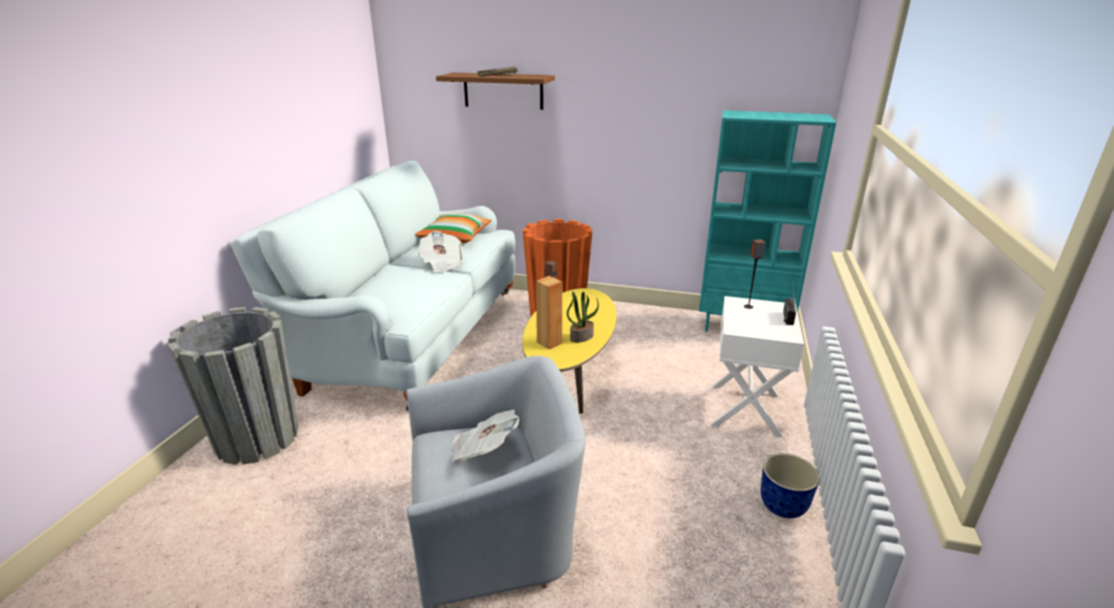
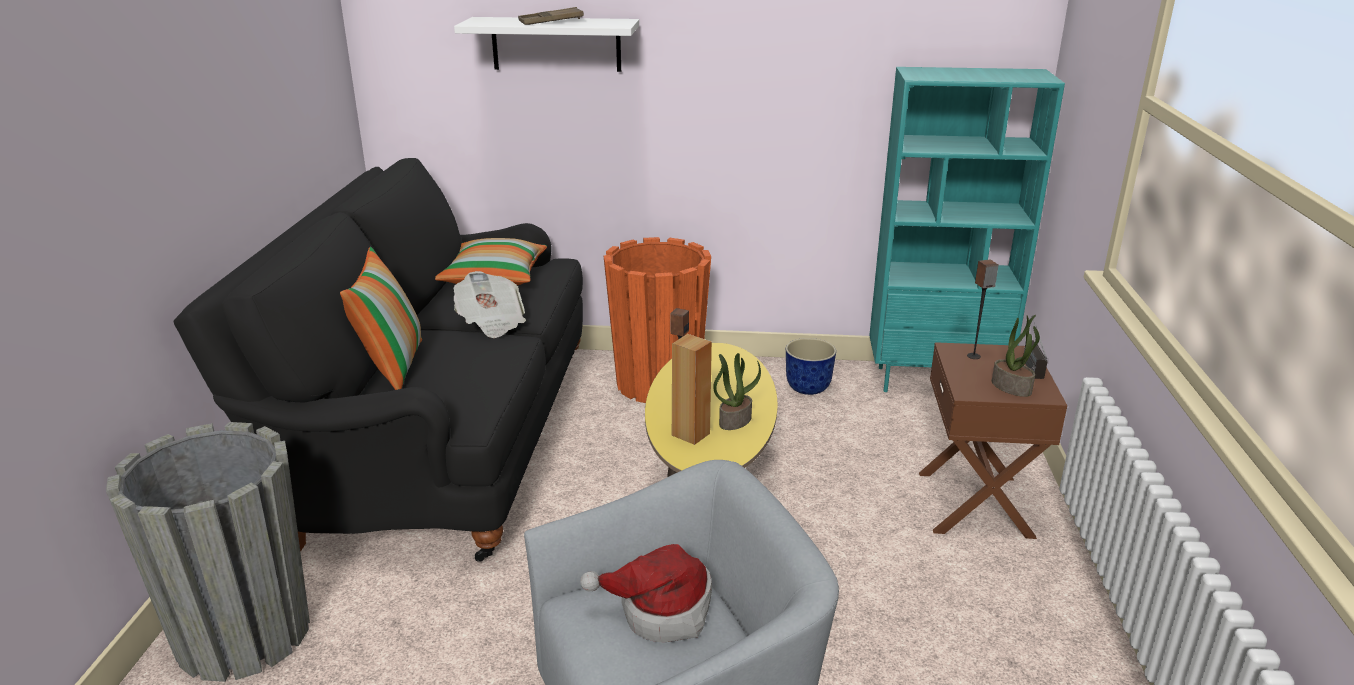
camera: 10 degrees left, 0 degrees up
(371, 284) = (392, 365): none -> pillow
(410, 336) = (438, 439): white sofa -> black sofa
(483, 450) = (660, 611): newspaper -> hat
(503, 91) = (556, 44): brown shelf -> white shelf
(746, 409) = (976, 504): white nightstand -> brown nightstand
(768, 328) = (1012, 387): none -> potted plant
(782, 506) = (1064, 637): planter -> planter (807, 388)

